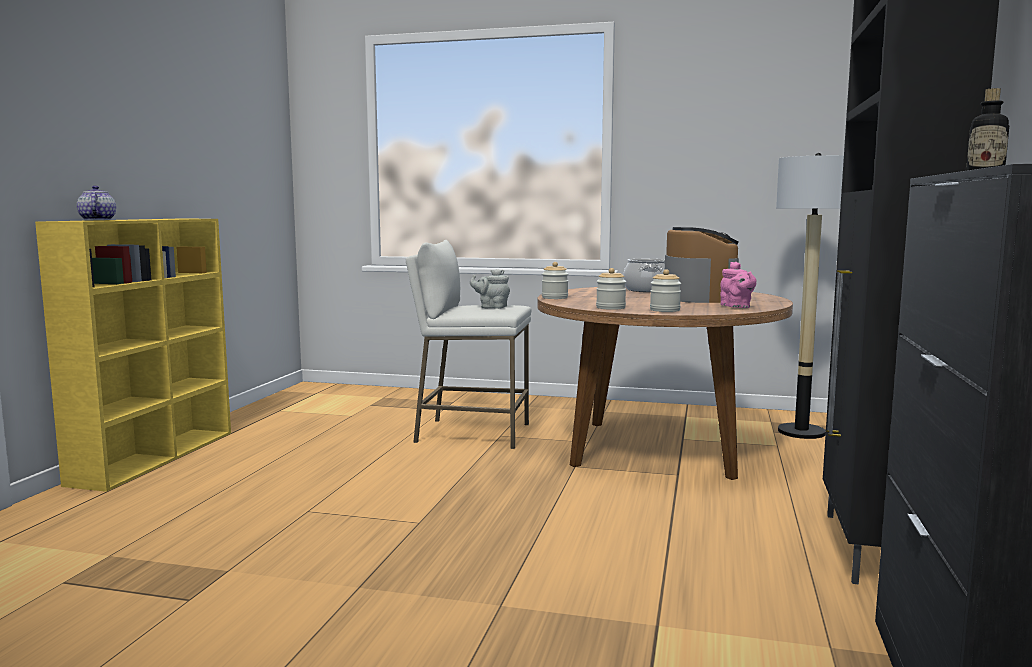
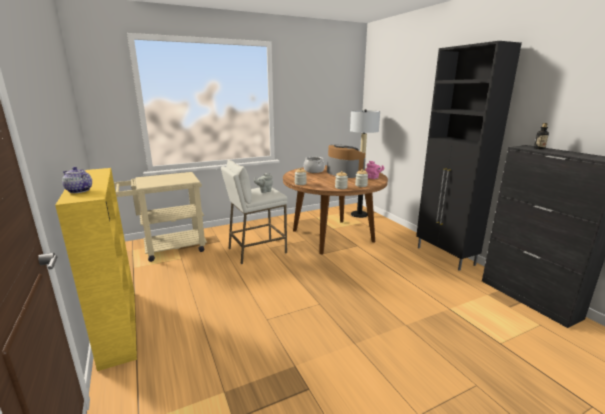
camera: 40 degrees left, 10 degrees up
(359, 402) = (168, 248): none -> beige cart

